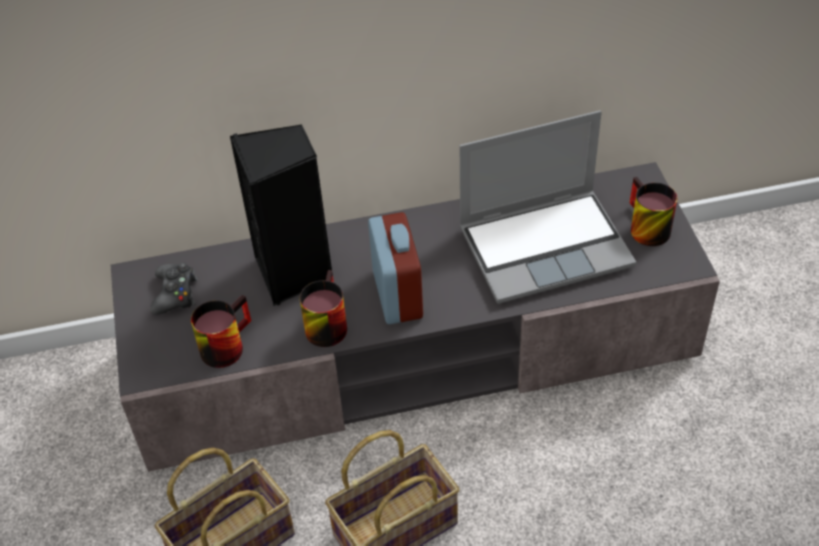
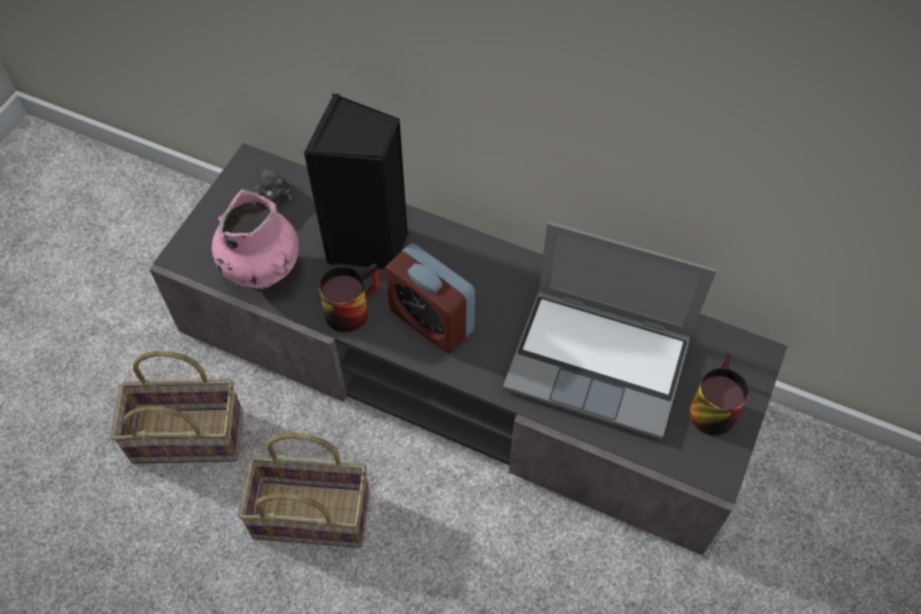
camera: 35 degrees right, 10 degrees up
(224, 343) = (261, 271): mug -> pink vase
(397, 294) = (431, 320): alarm clock -> alarm clock turned 105 degrees clockwise

